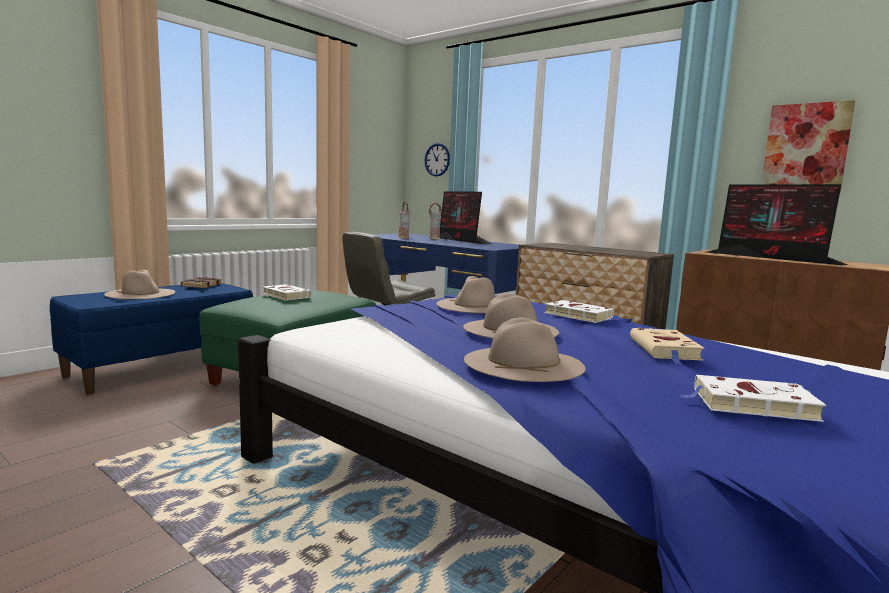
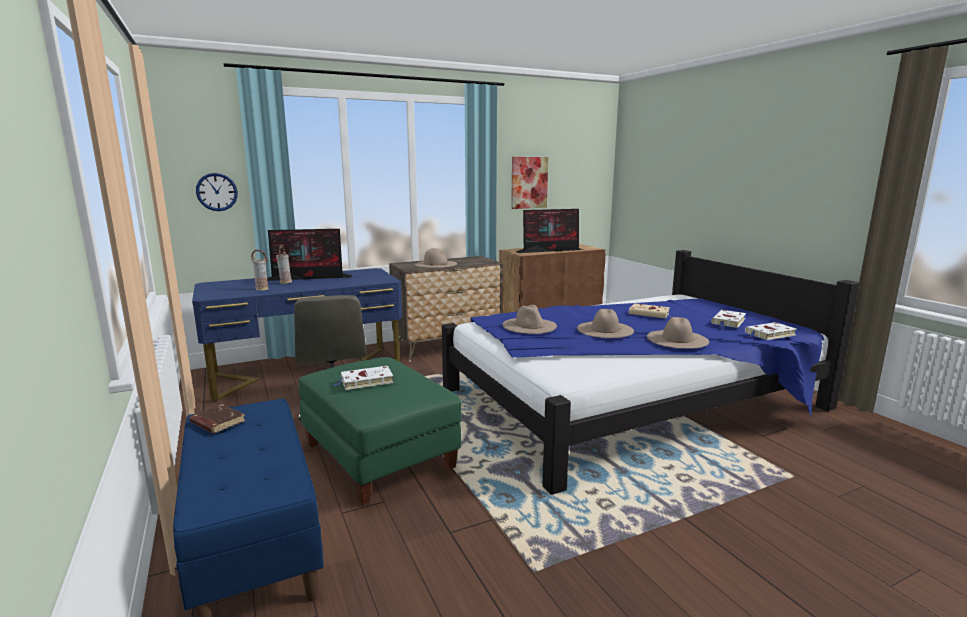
camera: 65 degrees left, 5 degrees up
(140, 293) = (233, 460): beige hat -> beige hat (435, 264)
(576, 315) = (568, 311): white book -> white book (769, 334)

